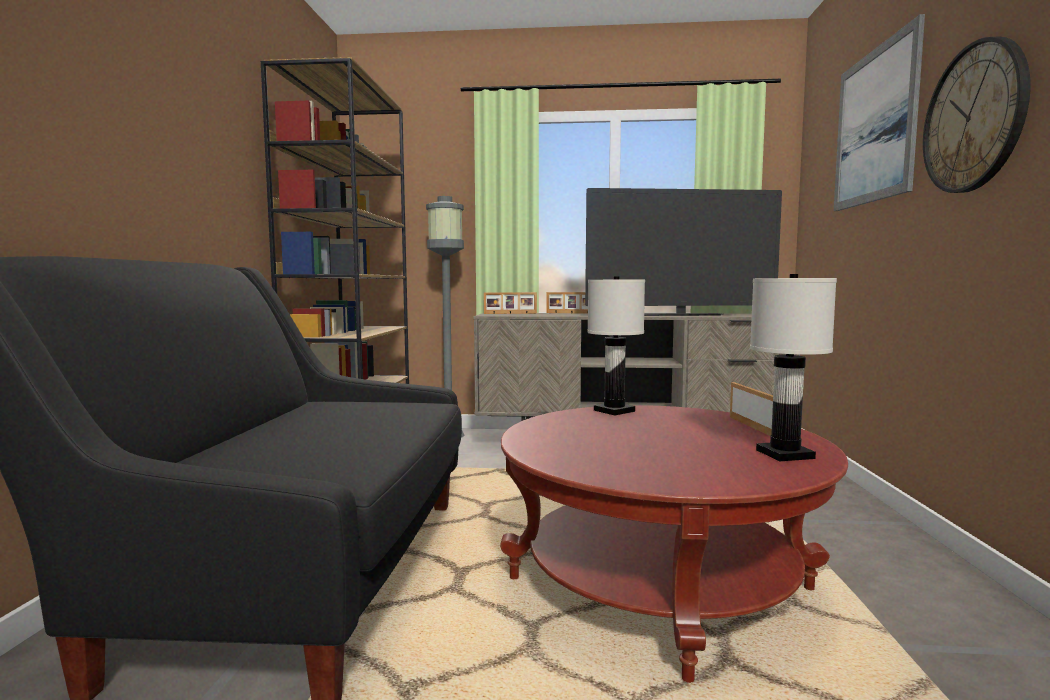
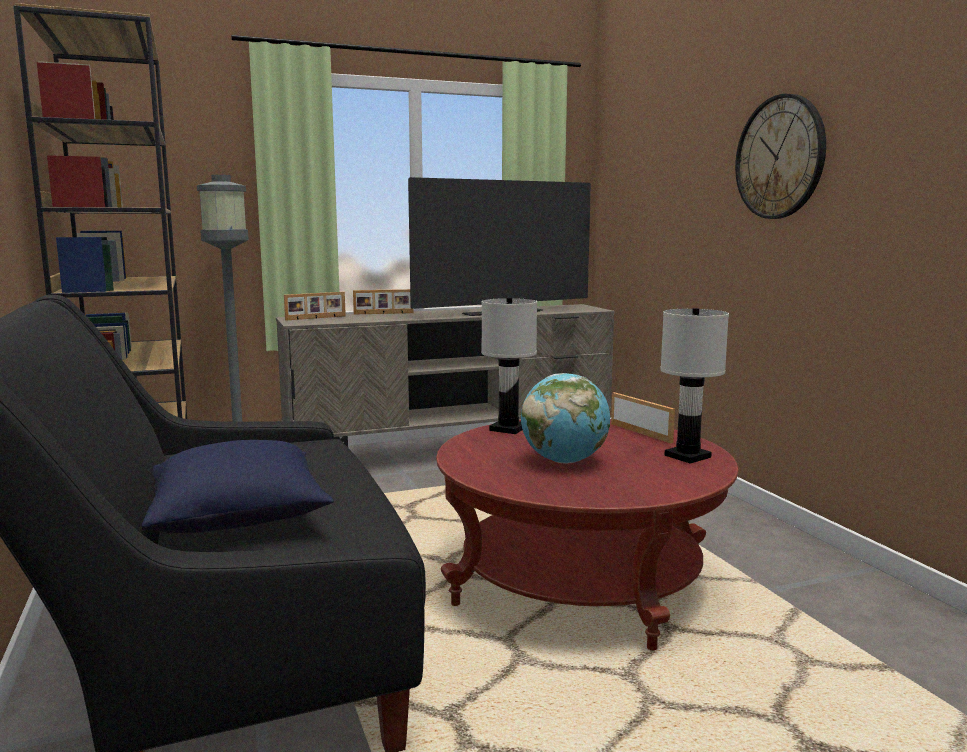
camera: 25 degrees left, 5 degrees up
(269, 447) = (239, 519): none -> blue pillow
(632, 442) = (564, 461): none -> globe
(875, 126) = (684, 137): picture -> none

